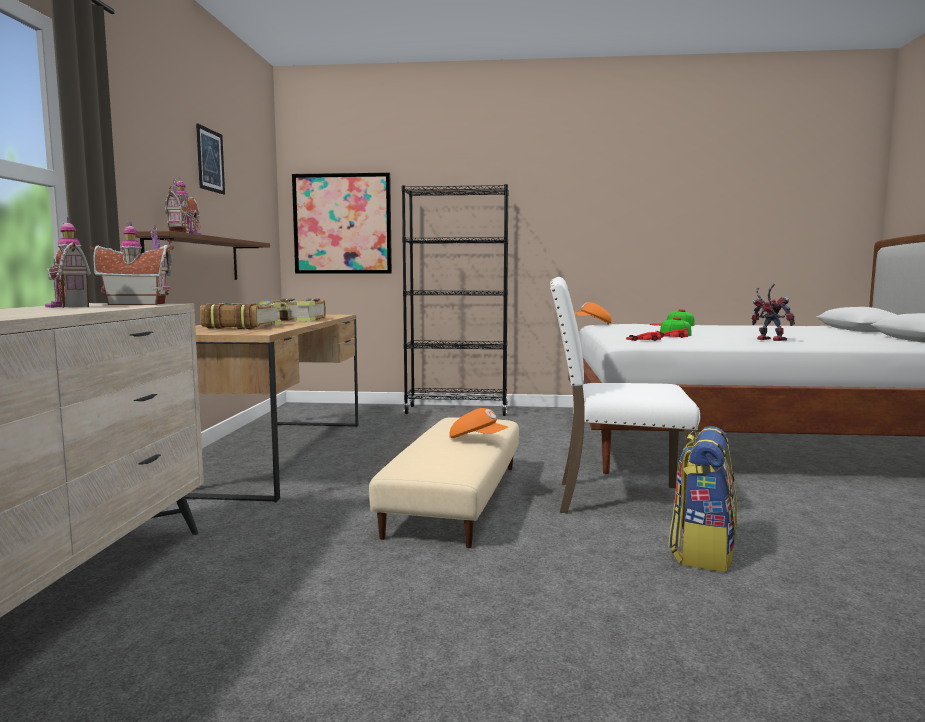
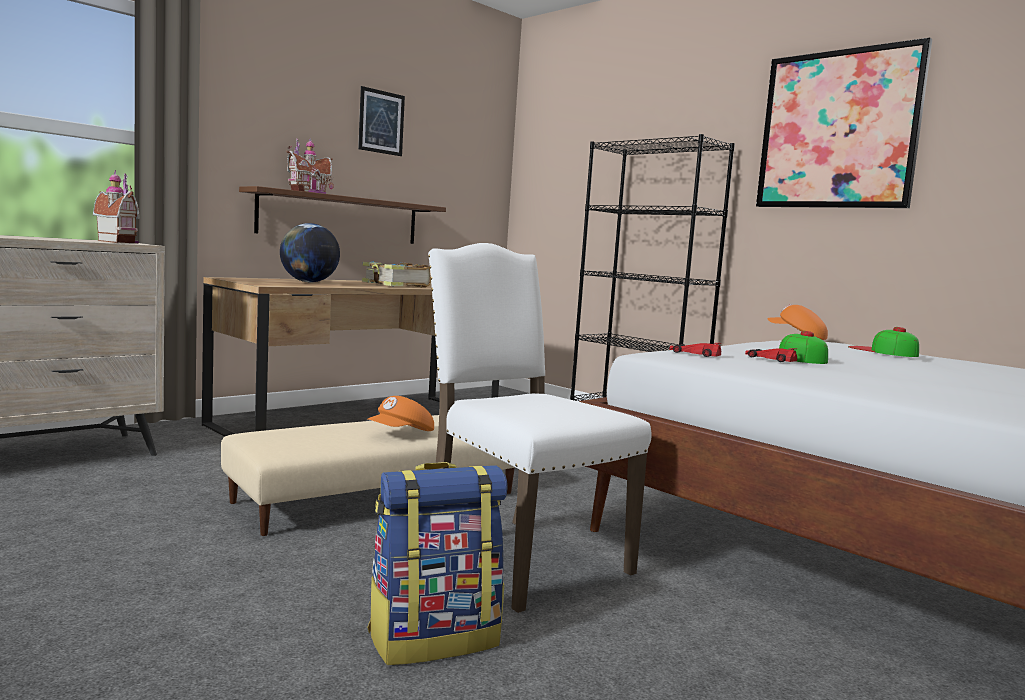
camera: 40 degrees right, 0 degrees up
(67, 306) = (61, 238): toy house -> none
(241, 326) = (309, 282): book -> globe
(342, 224) = (562, 190): picture -> picture (838, 130)
(478, 439) = (401, 434): orange cap -> orange cap turned 60 degrees clockwise
(768, 340) = (899, 385): toy robot -> none

